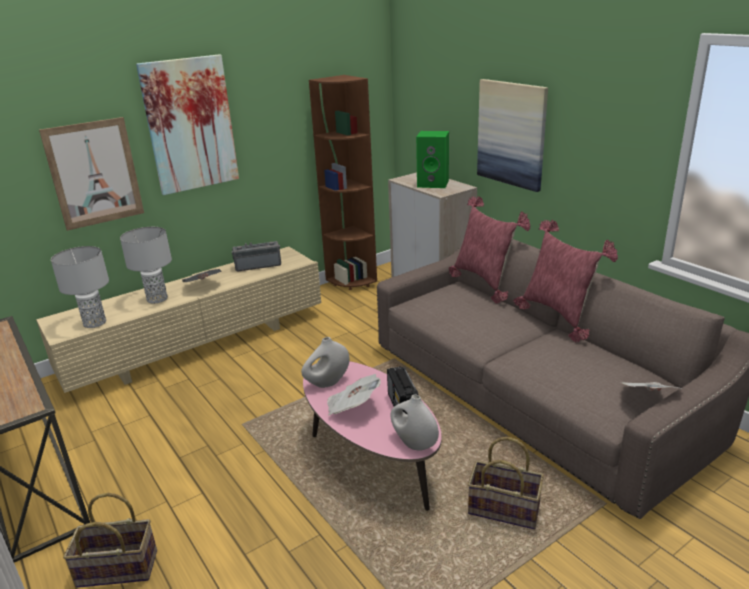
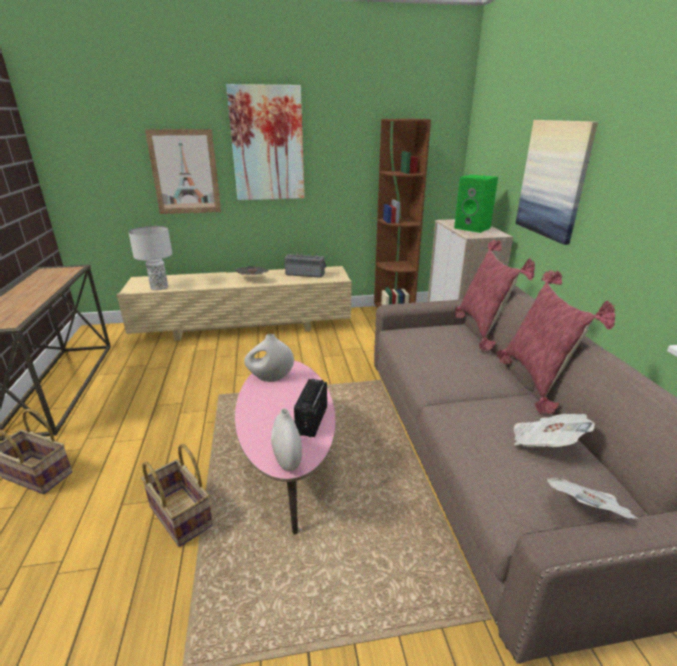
camera: 25 degrees right, 0 degrees up
(157, 298) = (214, 281): white table lamp -> none
(352, 407) = (269, 406): newspaper -> newspaper (545, 444)
(504, 508) = (370, 568): basket -> basket (182, 515)

